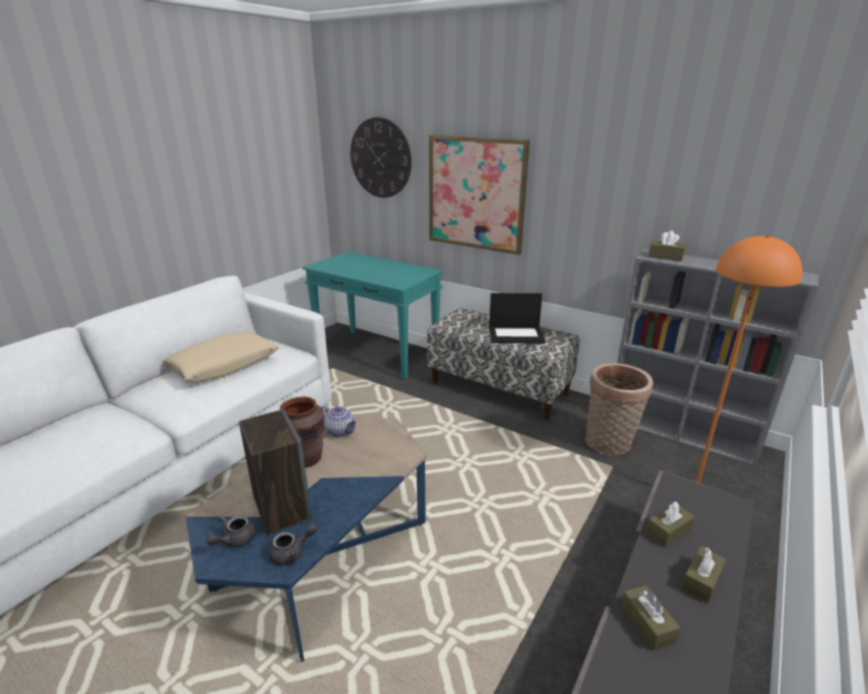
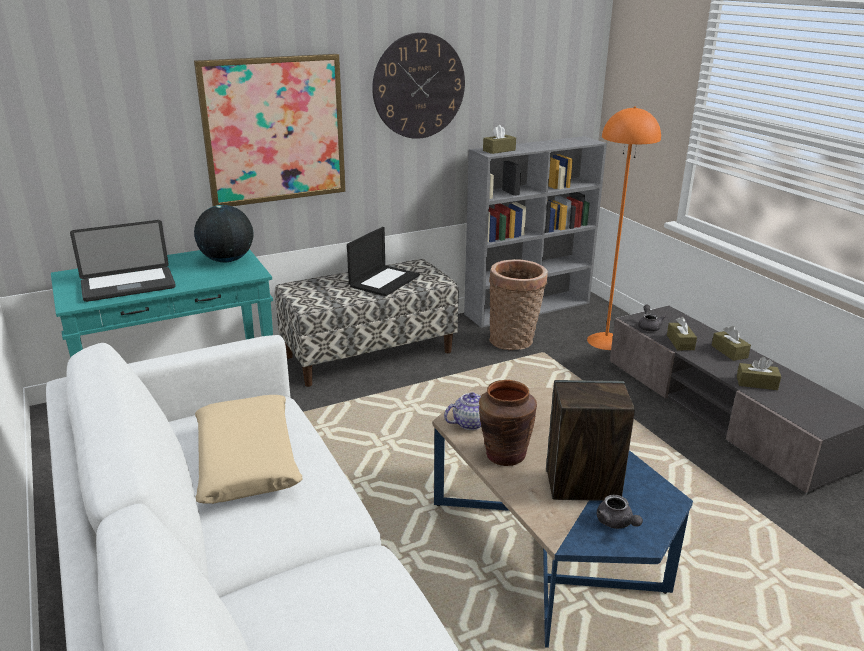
camera: 60 degrees left, 0 degrees up
(292, 553) = (653, 491): grey teapot -> grey teapot (648, 326)
(348, 267) = (128, 285): none -> laptop
(380, 158) = (99, 106): wall clock -> wall clock (419, 86)
(410, 274) = (227, 260): none -> globe

